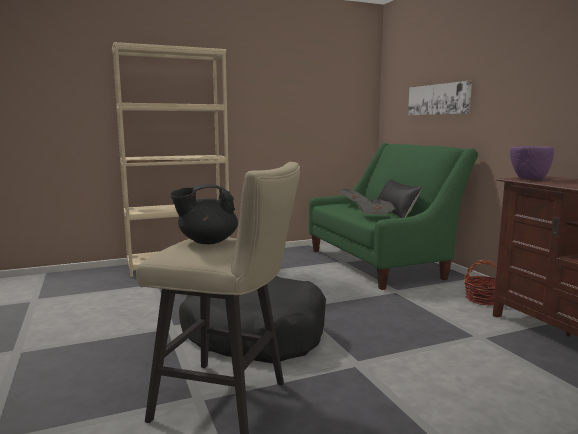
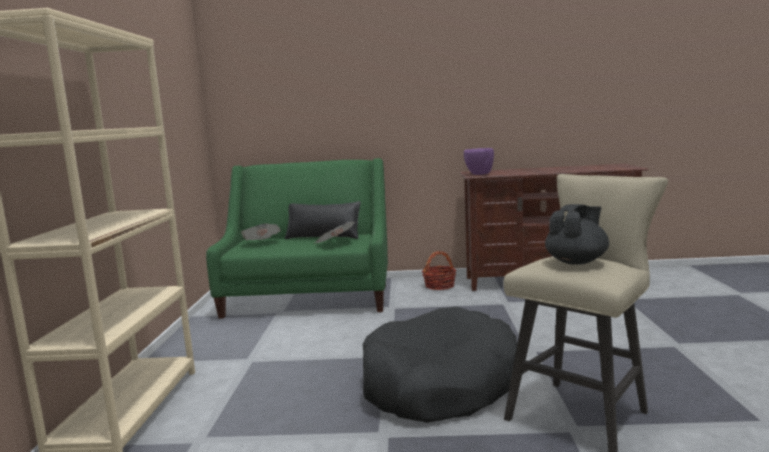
camera: 65 degrees left, 0 degrees up
(207, 241) = (577, 262): black teapot -> black teapot turned 135 degrees counterclockwise
(438, 99) = (316, 113): picture -> none

